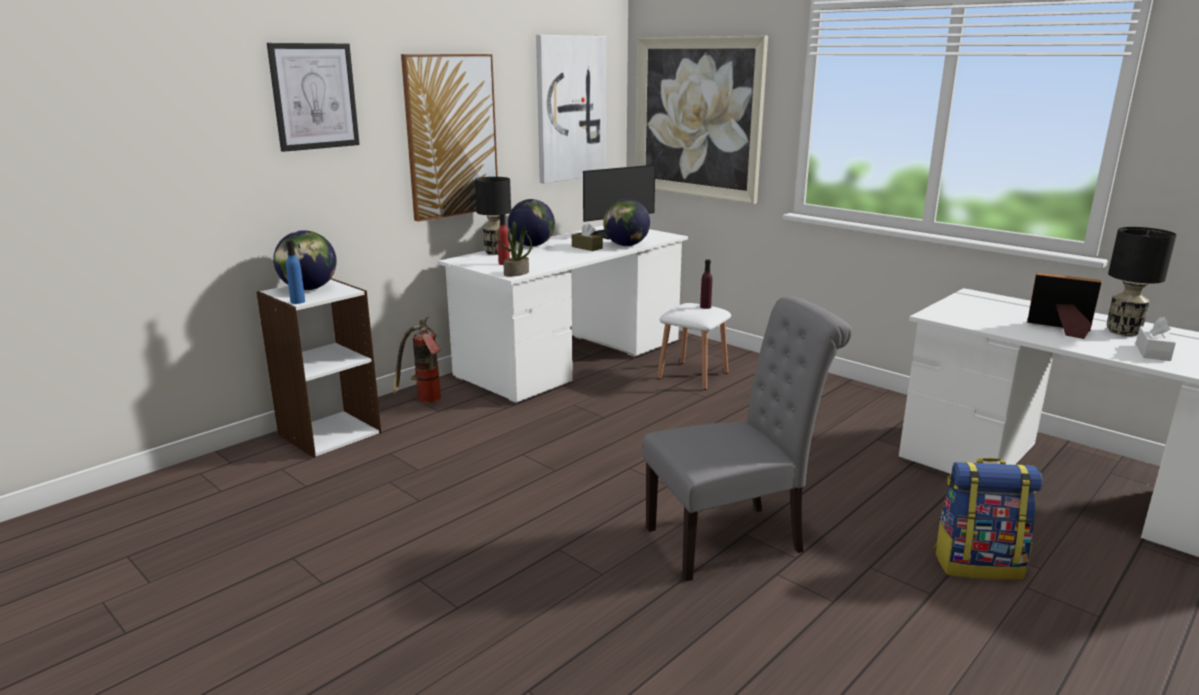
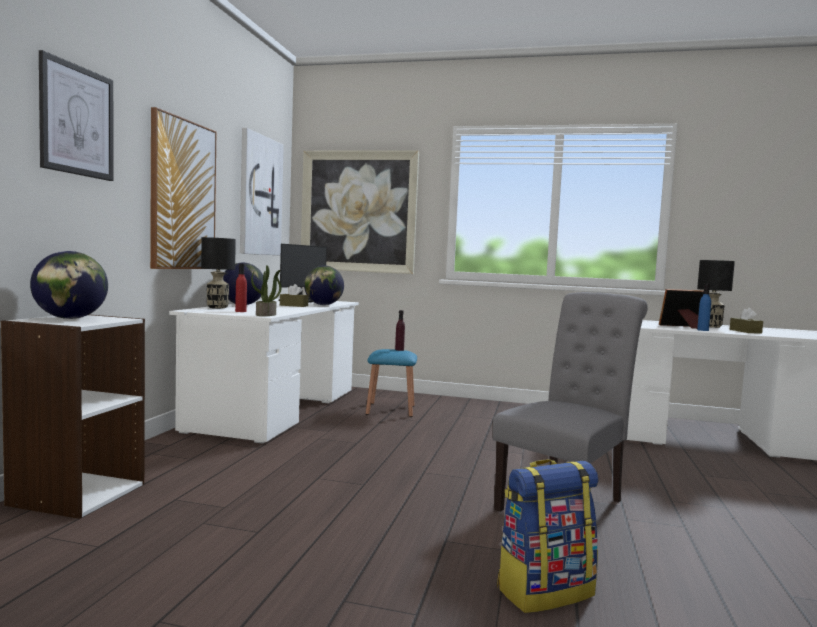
camera: 30 degrees left, 15 degrees down
(298, 301) = (76, 324): blue bottle -> blue bottle (703, 330)
(424, 401) = (165, 454): fire extinguisher -> none
(693, 375) = (390, 410): white stool -> blue stool
(978, 564) = (721, 485): backpack -> backpack (544, 590)
(1152, 352) = (745, 331): white tissue box -> brown tissue box

